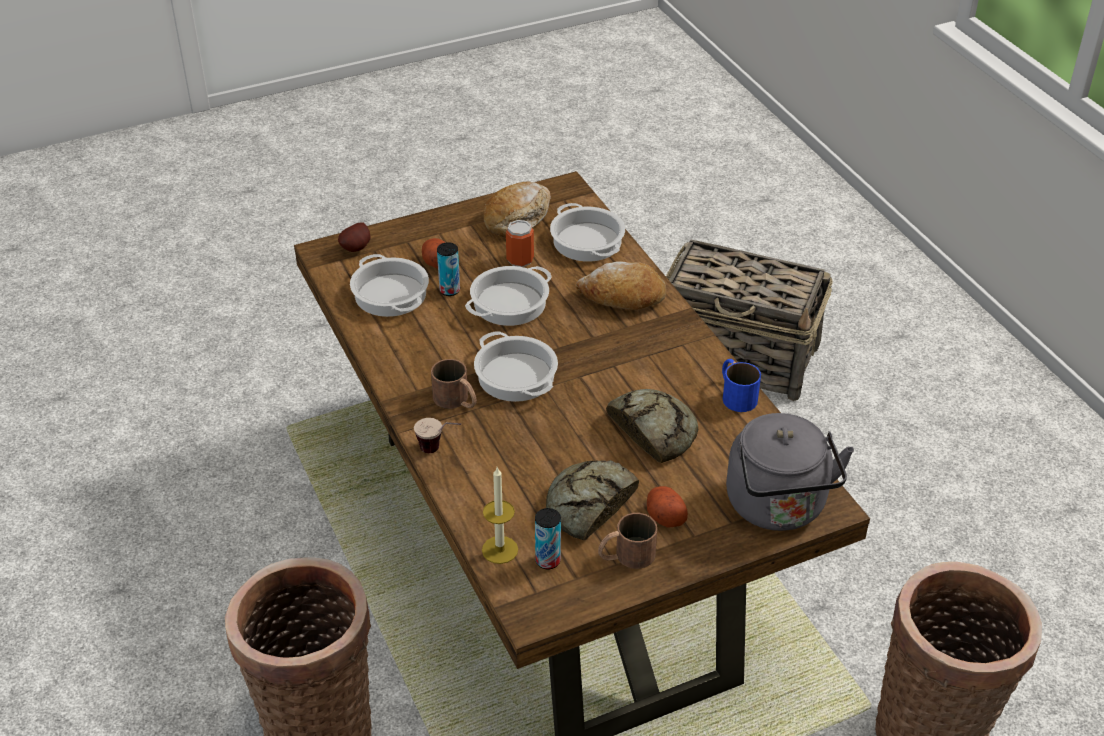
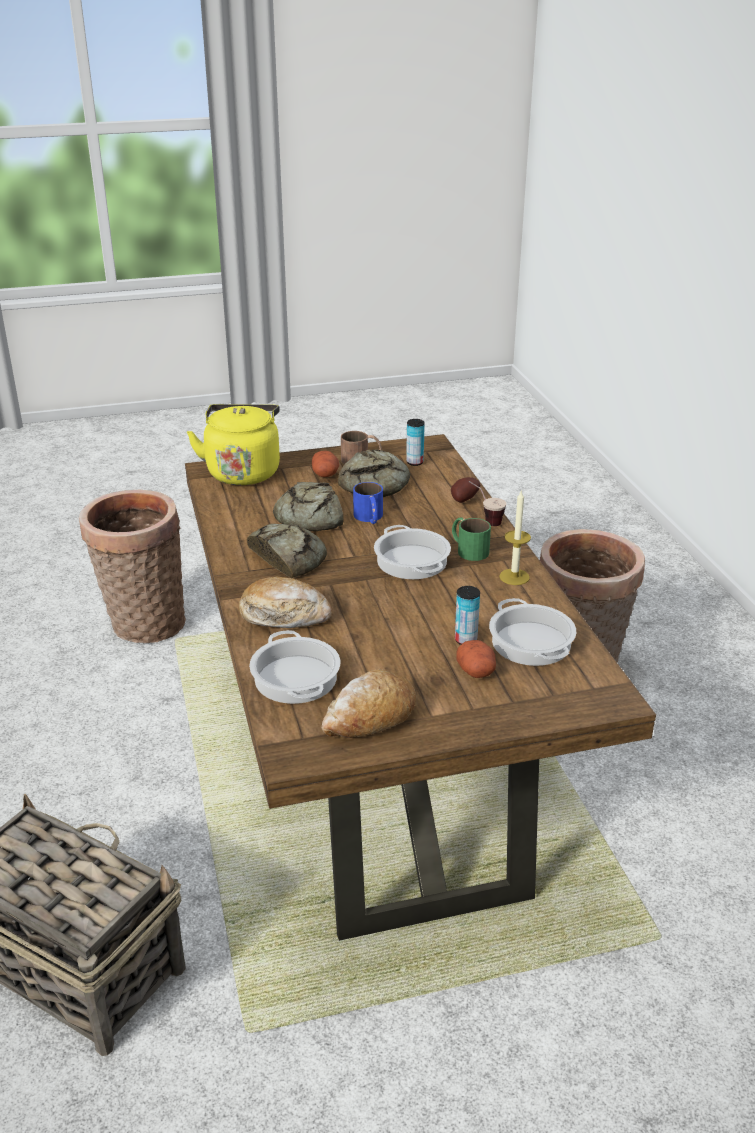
camera: 170 degrees left, 10 degrees down
(357, 248) = (574, 699): potato -> potato (463, 500)
(456, 401) = (468, 549): brown mug -> green mug
(500, 550) = (446, 469): candle -> candle (514, 577)
(509, 302) = (403, 622): cooking pot -> none
(520, 260) = (381, 665): can -> none
(651, 366) = (287, 557): none -> bread
(735, 394) = (227, 532): blue mug -> blue mug (370, 518)
(778, 508) = (243, 471): grey kettle -> yellow kettle

